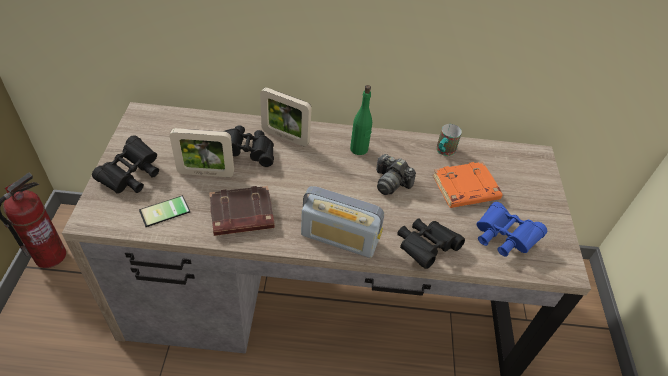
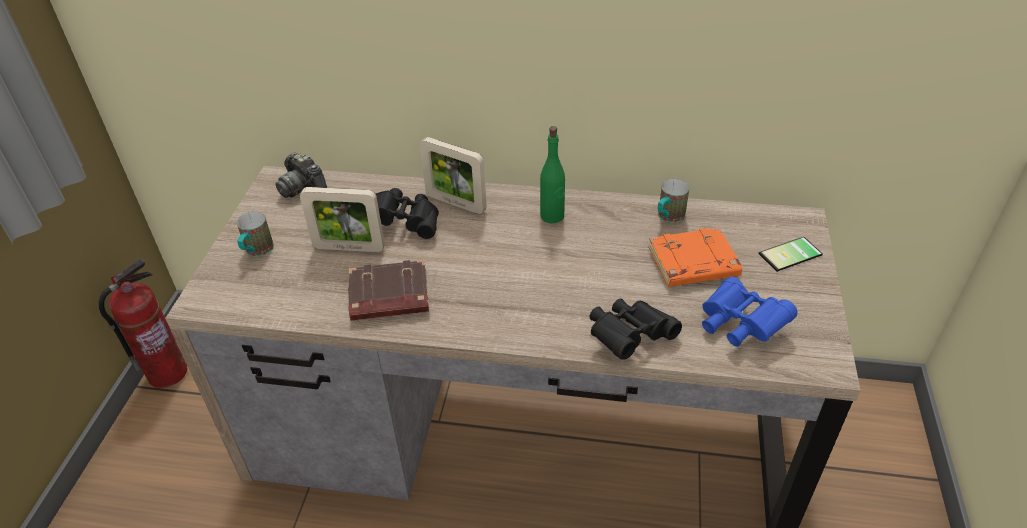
camera: 10 degrees right, 5 degrees down
(132, 176) = (256, 252): black binoculars -> mug
(165, 213) = (293, 295): phone -> phone (792, 256)
(339, 238) = (514, 324): radio -> none
(391, 182) = (591, 257): camera -> camera (302, 186)

